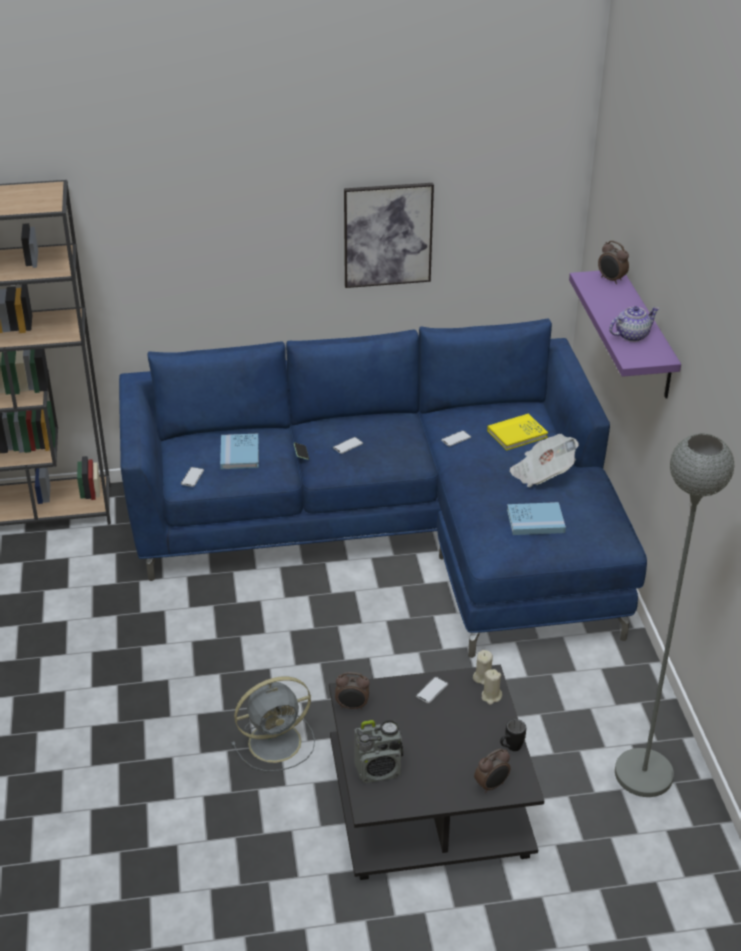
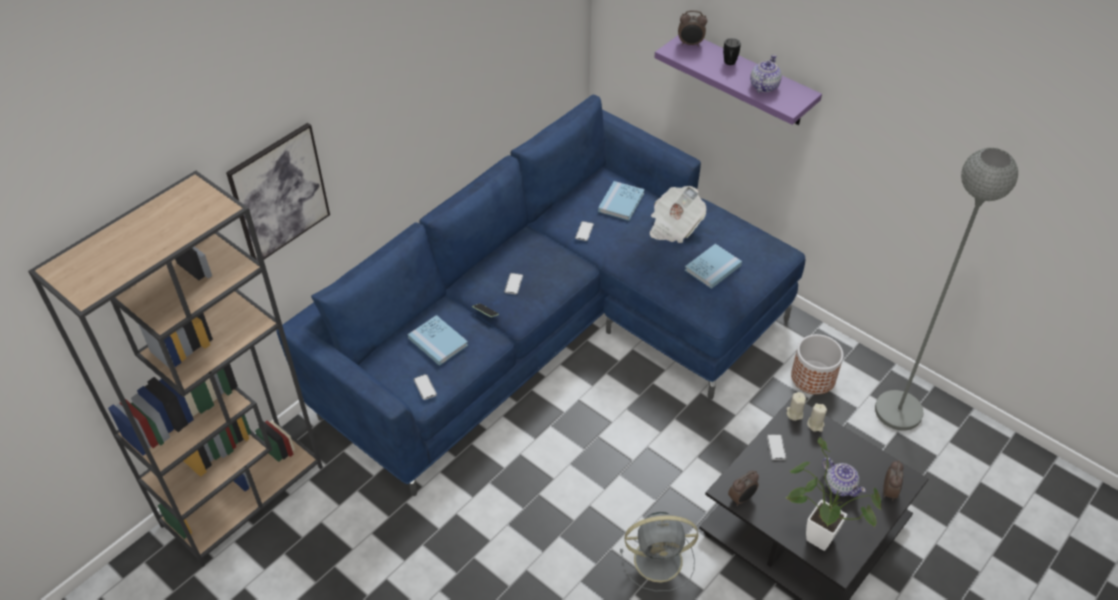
camera: 40 degrees left, 10 degrees up
(277, 741) = (660, 560): grey fan -> grey fan turned 60 degrees clockwise
(379, 770) = (814, 535): radio -> potted plant
(387, 235) = (463, 81): picture -> picture (279, 193)
(451, 752) = (840, 486): none -> teapot
(510, 748) = (869, 455): black mug -> black mug (729, 64)
(517, 434) = (621, 202): yellow book -> blue book
(591, 697) = (813, 377): none -> planter

